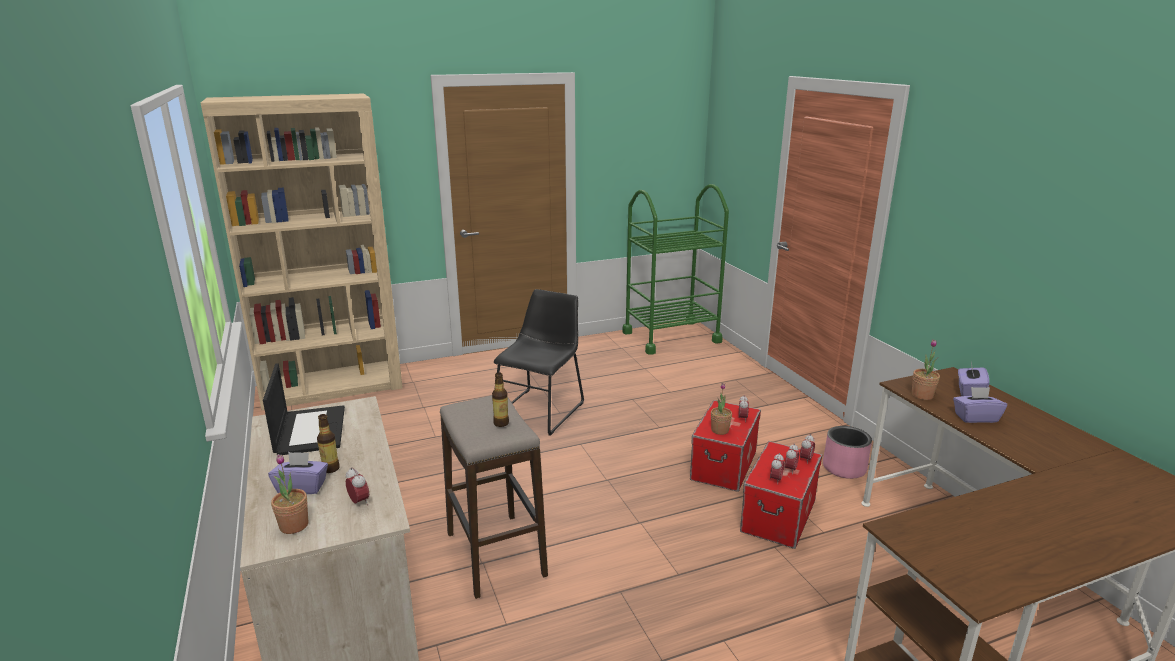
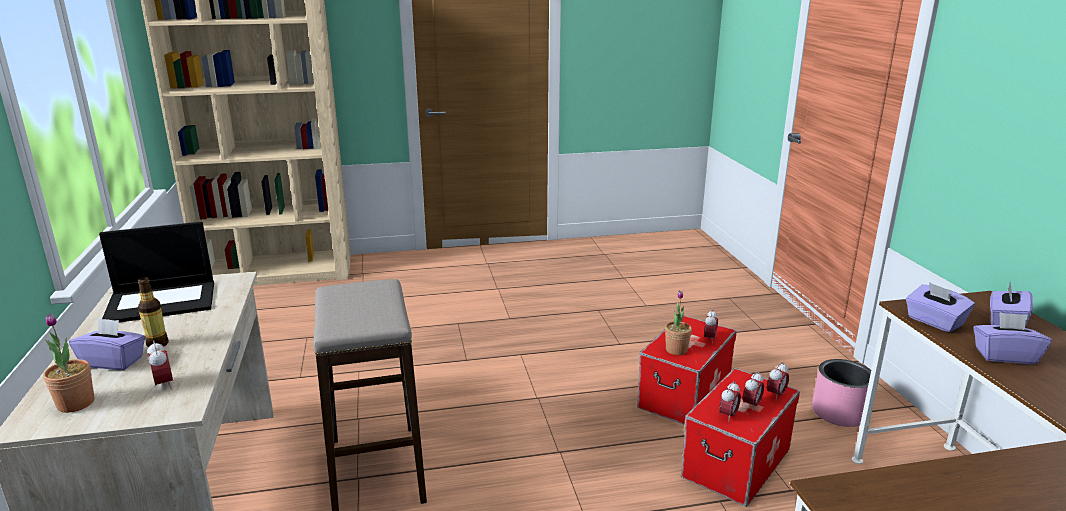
camera: 10 degrees right, 0 degrees up
(310, 430) = (163, 301): laptop -> laptop turned 75 degrees clockwise
(501, 423) = (374, 311): bottle -> none
(541, 409) = (489, 313): black chair -> none
(671, 337) = (666, 246): green cart -> none
(922, 395) = (934, 322): potted plant -> purple tissue box

